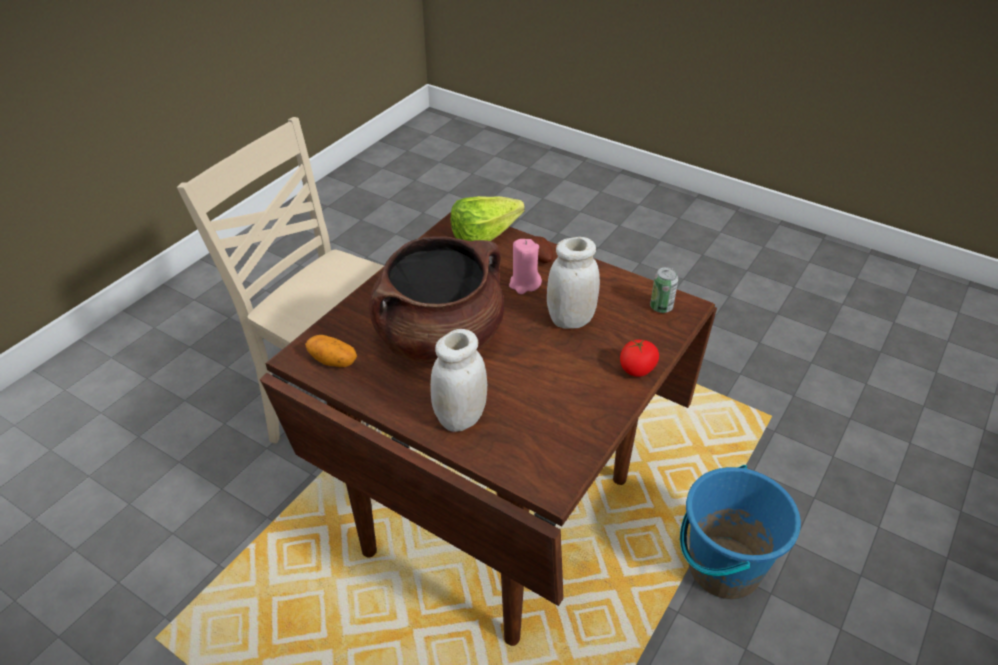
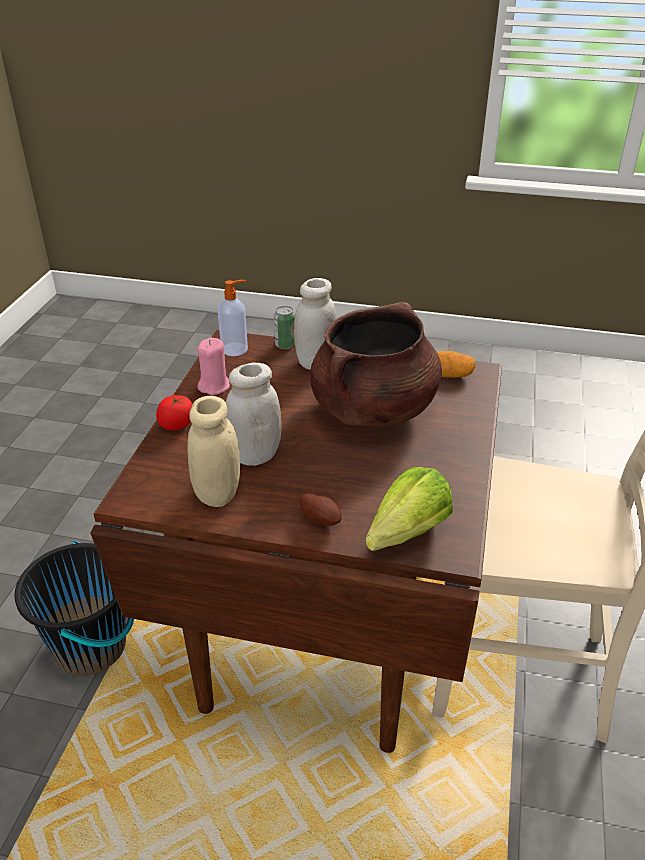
camera: 160 degrees right, 5 degrees down
(524, 284) = (322, 482): pink candle -> pink candle (214, 386)
(547, 467) = (235, 349): none -> soap dispenser
(611, 294) = (217, 493): none -> beige jar
(661, 307) = (158, 491): can -> can (285, 345)
(723, 567) = (91, 647): blue bucket -> black bucket

